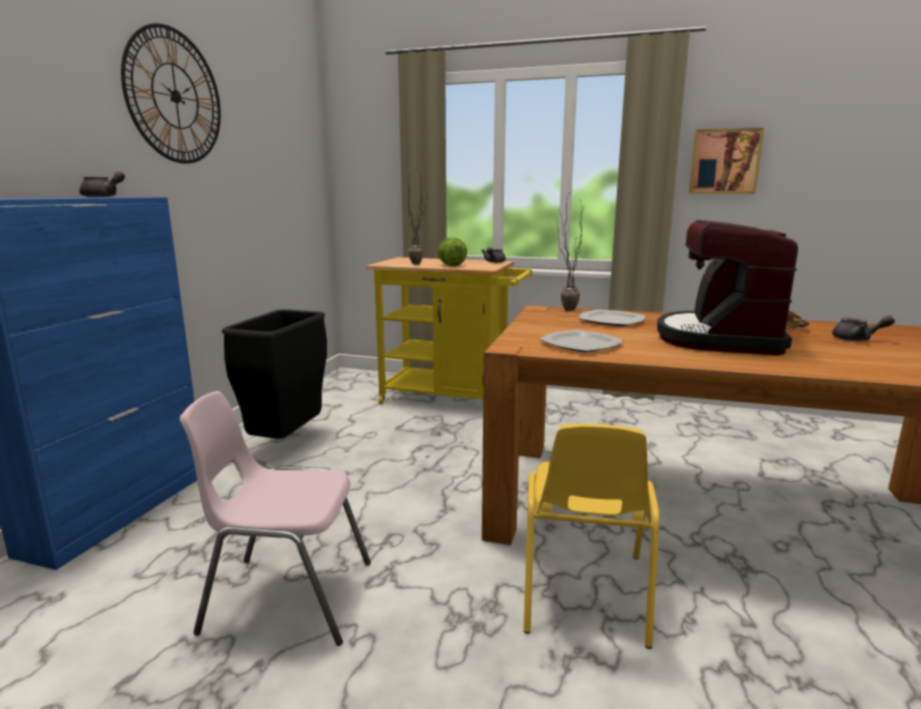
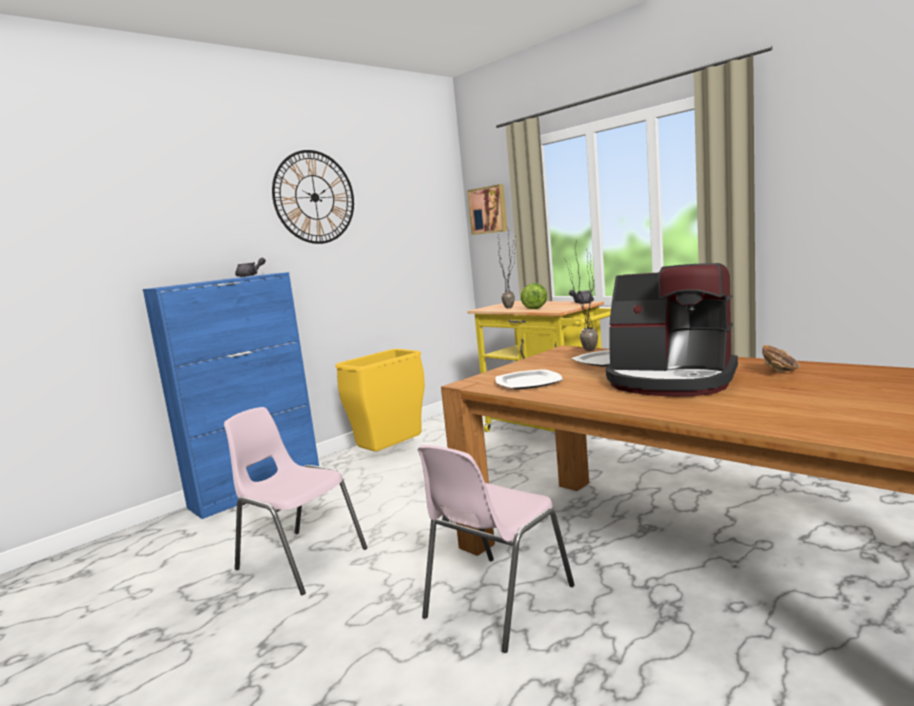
camera: 30 degrees right, 5 degrees down
(286, 441) = (390, 455): black trash can -> yellow trash can
(583, 593) = (496, 602): yellow chair -> pink chair
(719, 338) = (670, 380): coffee machine -> coffee machine turned 105 degrees counterclockwise
(724, 162) = (817, 182): picture -> picture (488, 210)
(857, 339) = (832, 385): grey teapot -> none

